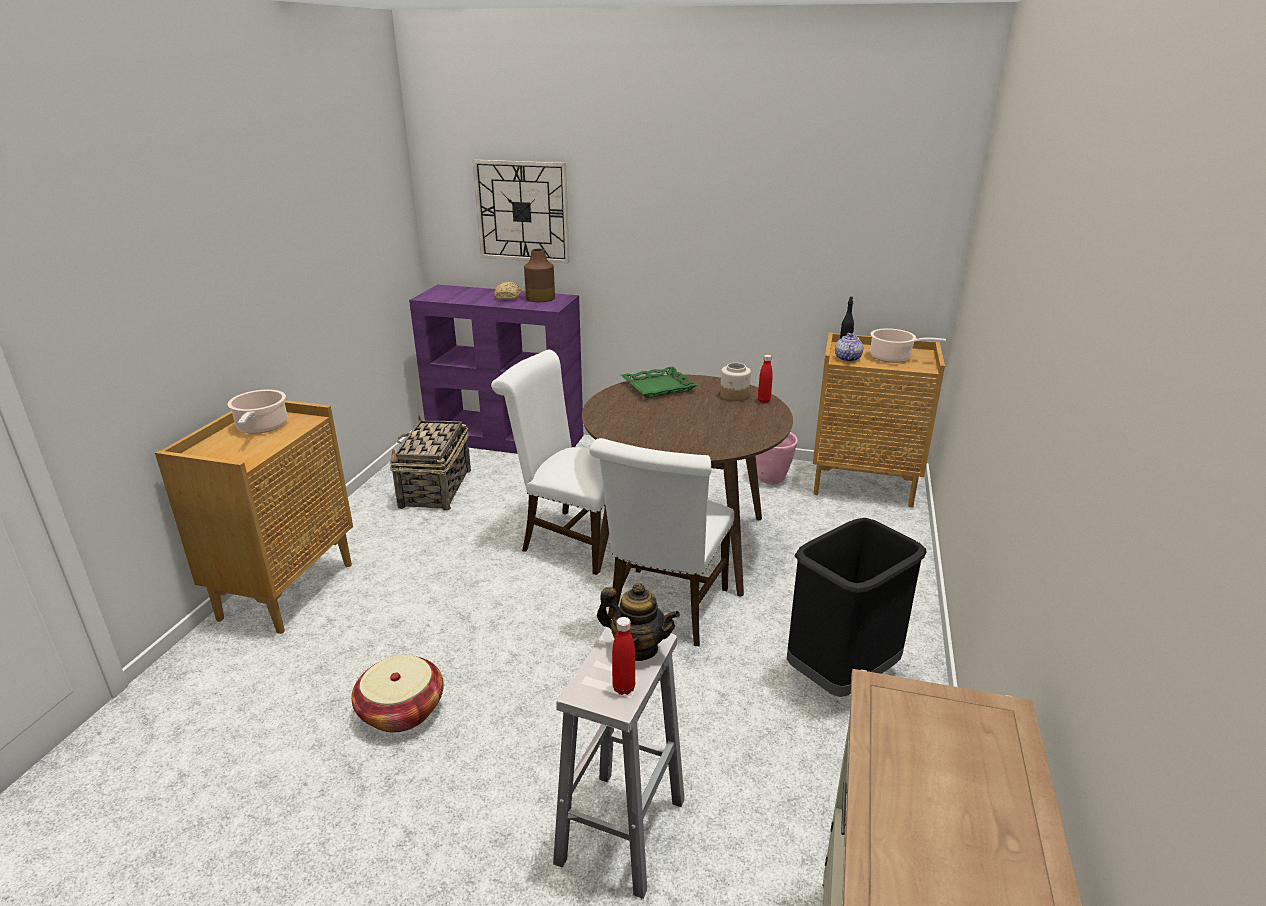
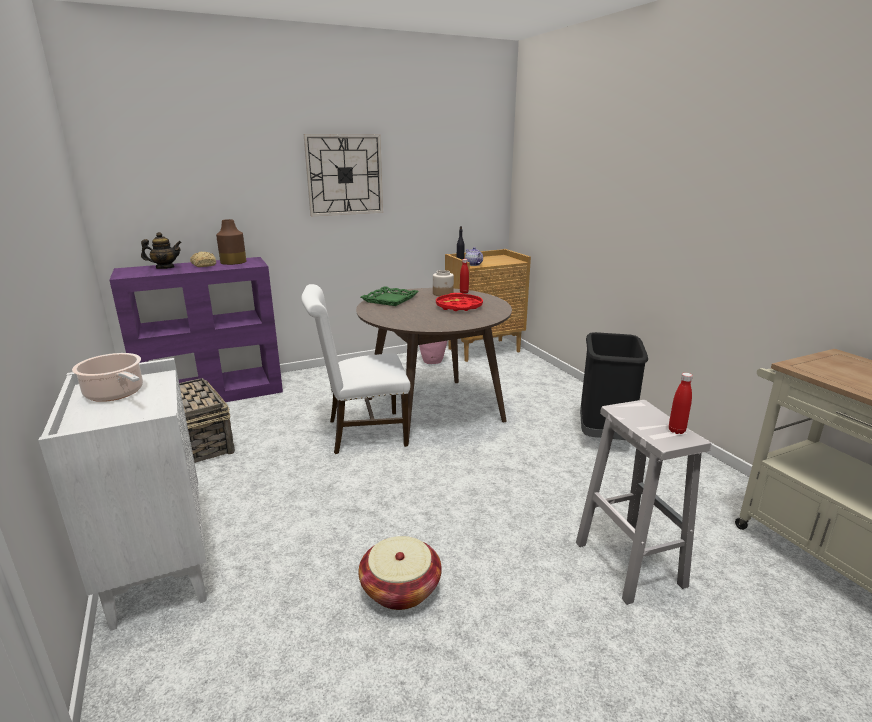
camera: 40 degrees left, 5 degrees down
(288, 590) = (160, 568): brown cabinet -> white cabinet
(522, 211) = (199, 190): wall clock -> wall clock (344, 175)
(637, 648) = (643, 412): teapot -> teapot (165, 268)
(664, 610) = (477, 446): white chair -> none
(713, 421) = (459, 306): none -> red tray
(893, 358) = (494, 260): cooking pot -> none

